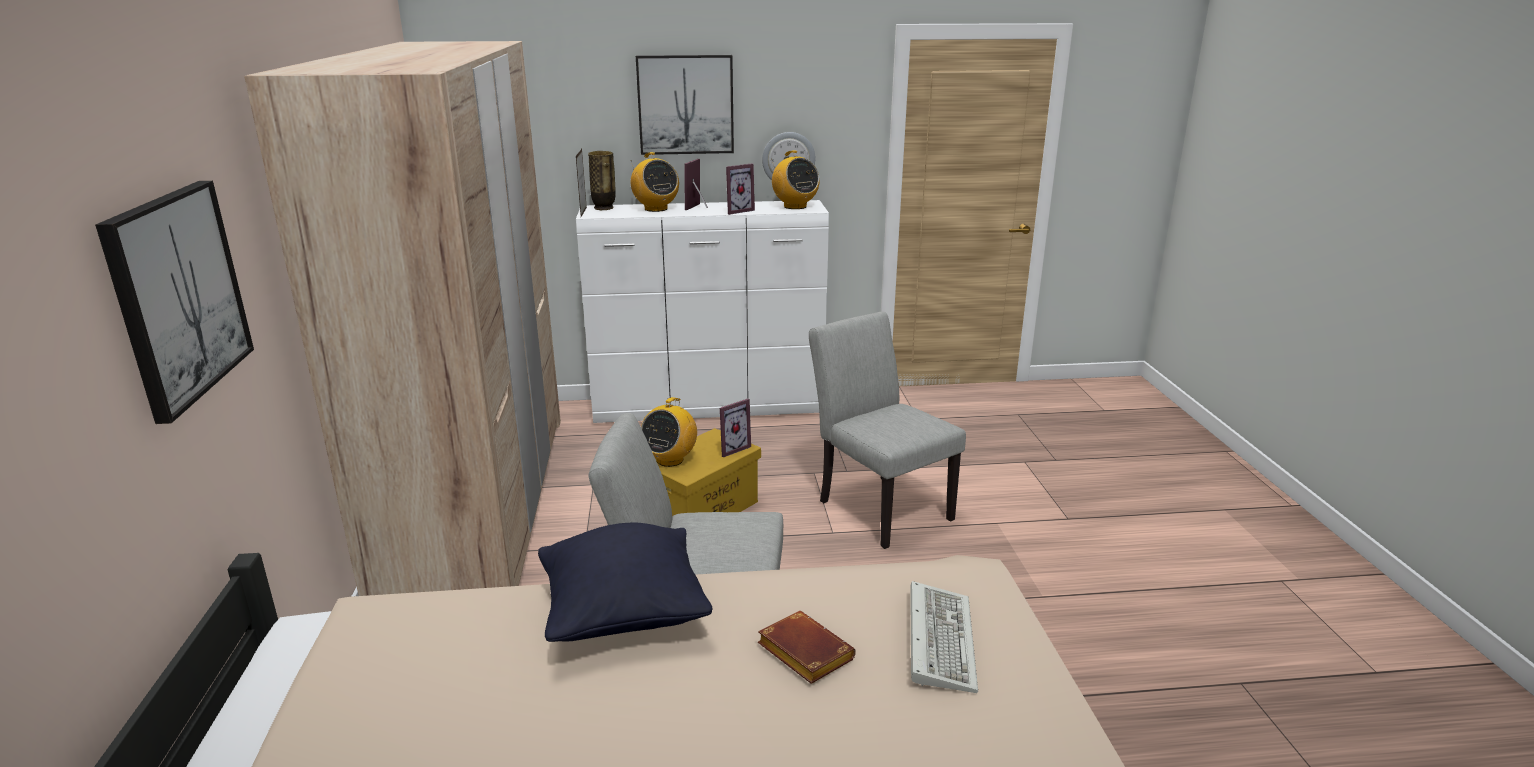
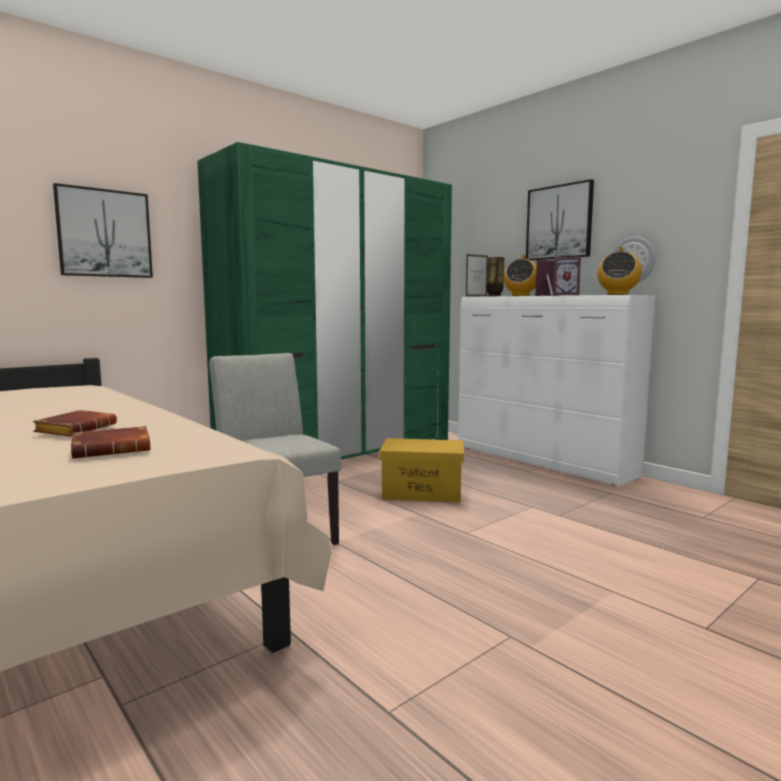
camera: 55 degrees right, 15 degrees down
(482, 504) = (341, 453): beige wardrobe -> green wardrobe
(624, 615) = (104, 405): black pillow -> none
(670, 459) = (402, 441): radio -> none
(731, 448) = (445, 448): picture frame -> none
(878, 506) = (534, 537): grey chair -> none
(938, 638) = (114, 449): keyboard -> brown book

